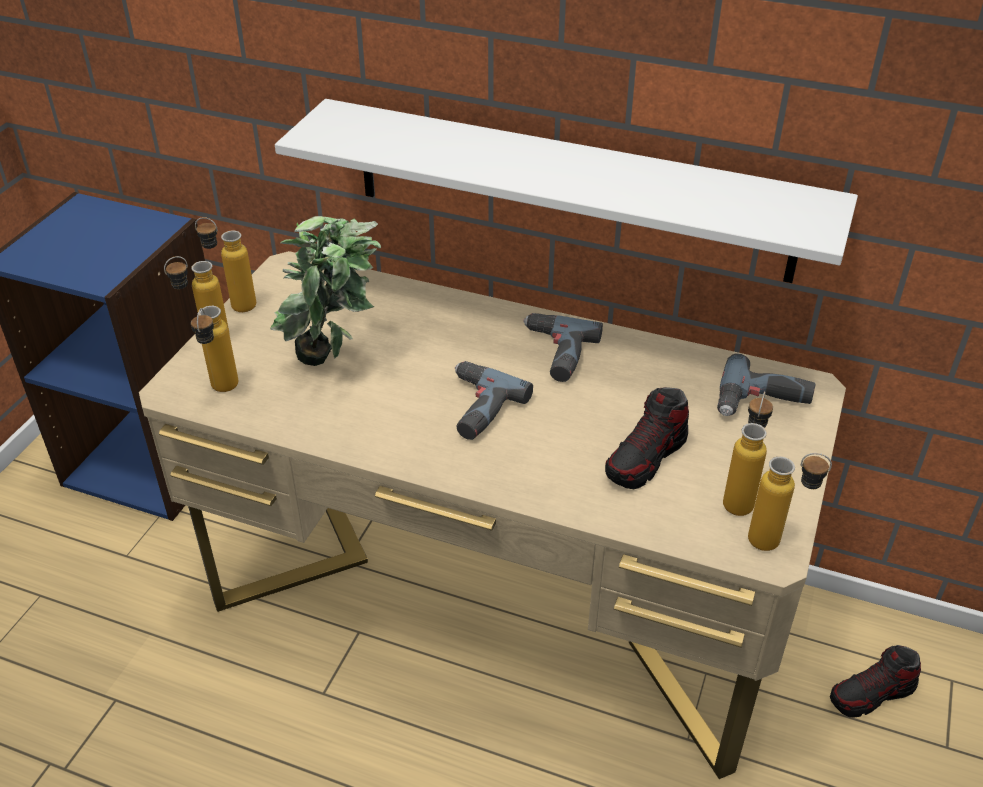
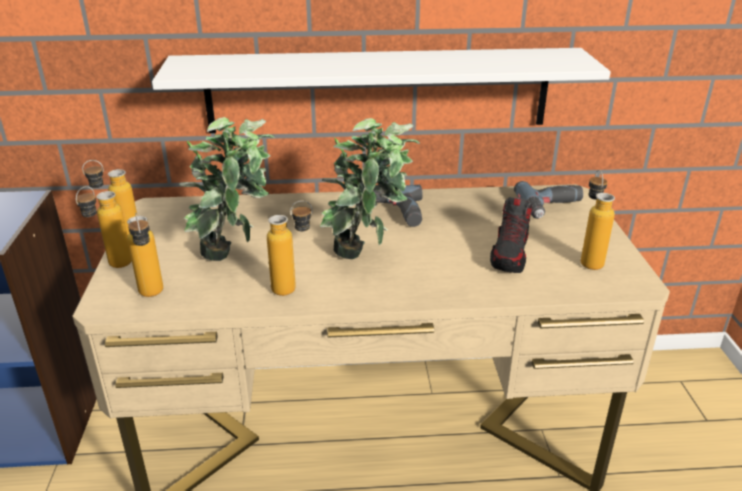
camera: 25 degrees left, 10 degrees down
(475, 407) = (367, 256): power drill -> potted plant
(777, 543) = (635, 277): bottle -> bottle (294, 289)
(871, 694) = (645, 405): shoe -> none

